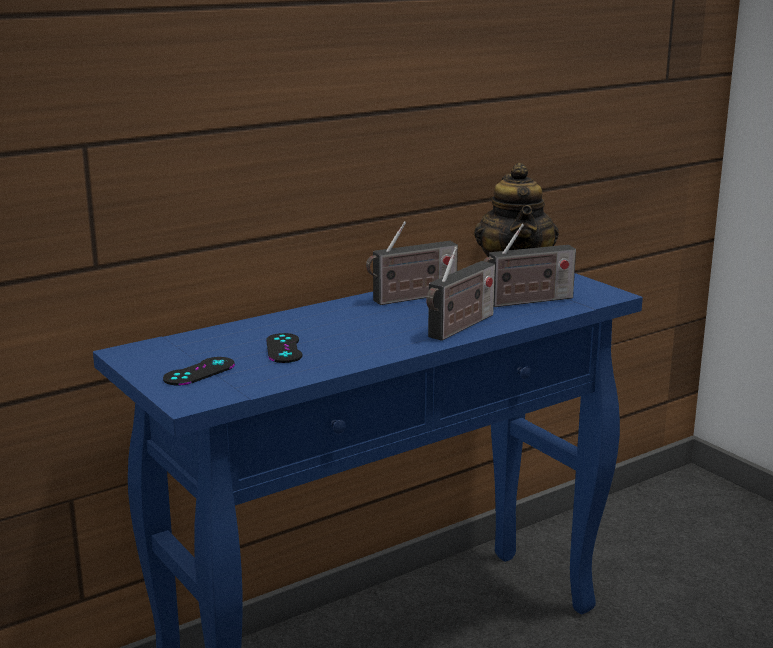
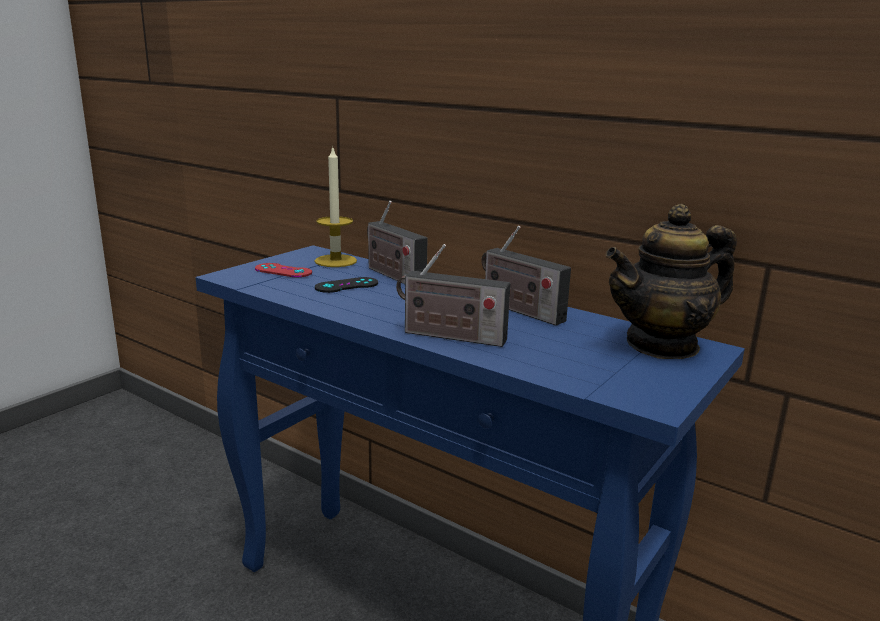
camera: 70 degrees right, 0 degrees up
(184, 345) = (335, 261): none -> candle
(199, 372) = (283, 271): black game controller -> red game controller
(526, 301) = (566, 358): radio -> radio (393, 276)

